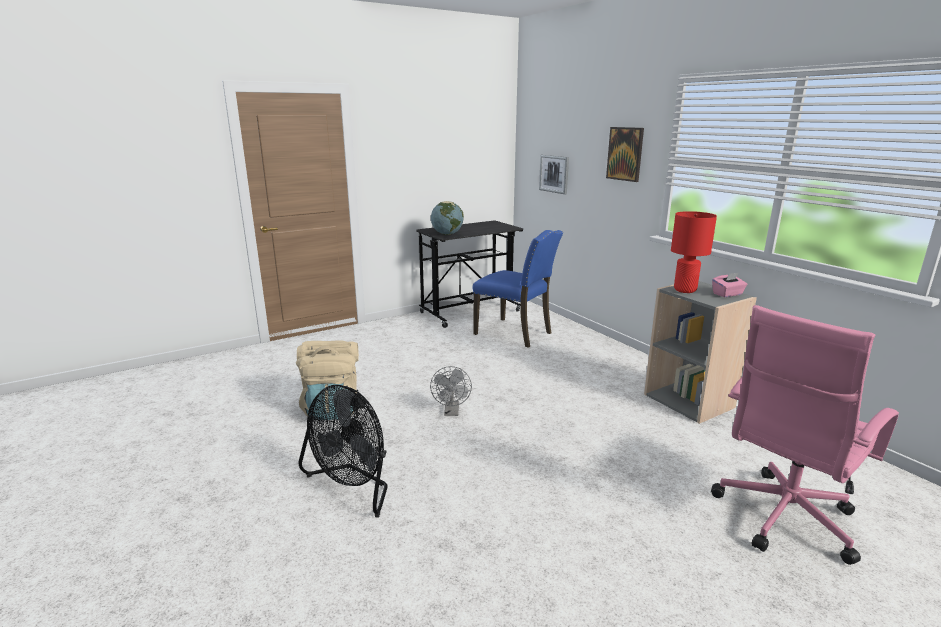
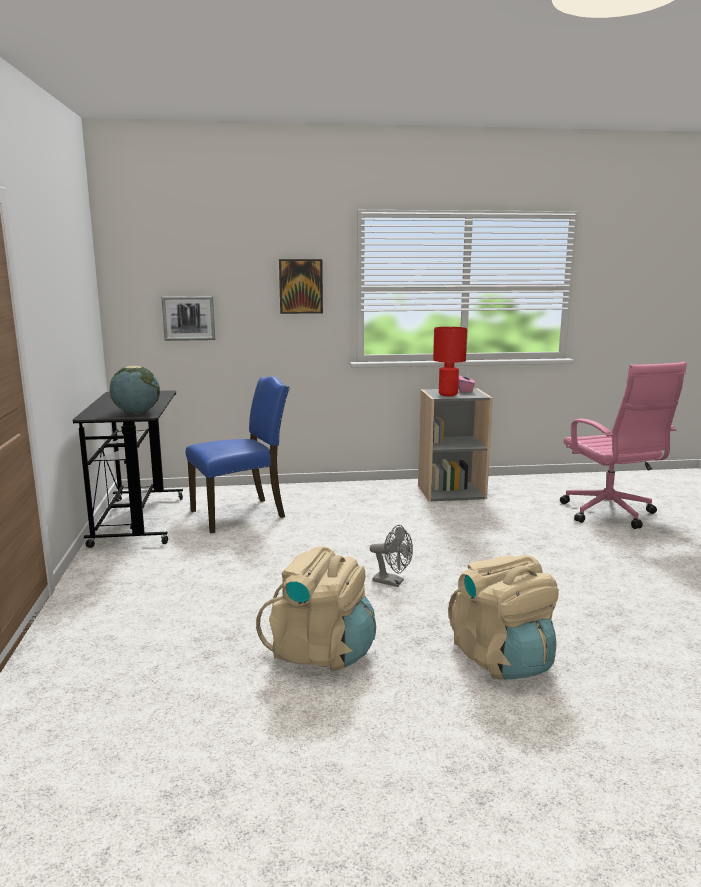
camera: 65 degrees left, 5 degrees down
(354, 483) = (502, 659): black fan -> beige backpack

